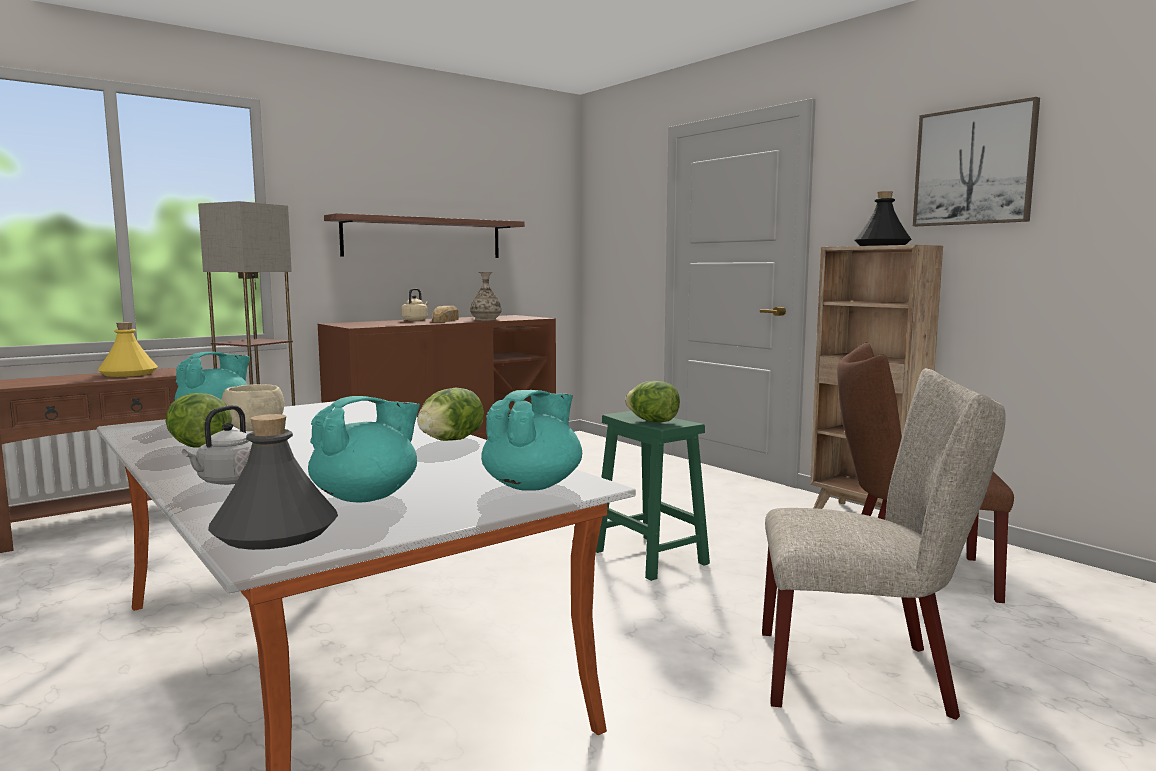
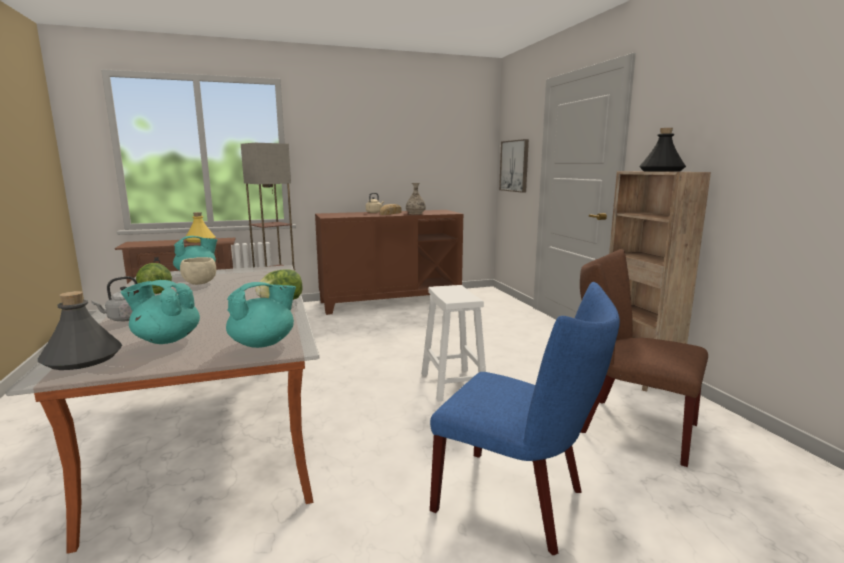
camera: 20 degrees right, 5 degrees up
(367, 497) = (166, 339): turquoise teapot -> turquoise teapot turned 150 degrees counterclockwise
(423, 238) = (384, 160): shelf -> none
(651, 557) = (453, 384): green stool -> white stool
(652, 421) = (451, 295): lettuce -> none
(865, 674) = (519, 501): beige chair -> blue chair
(974, 166) = (741, 105): picture -> picture (514, 166)

